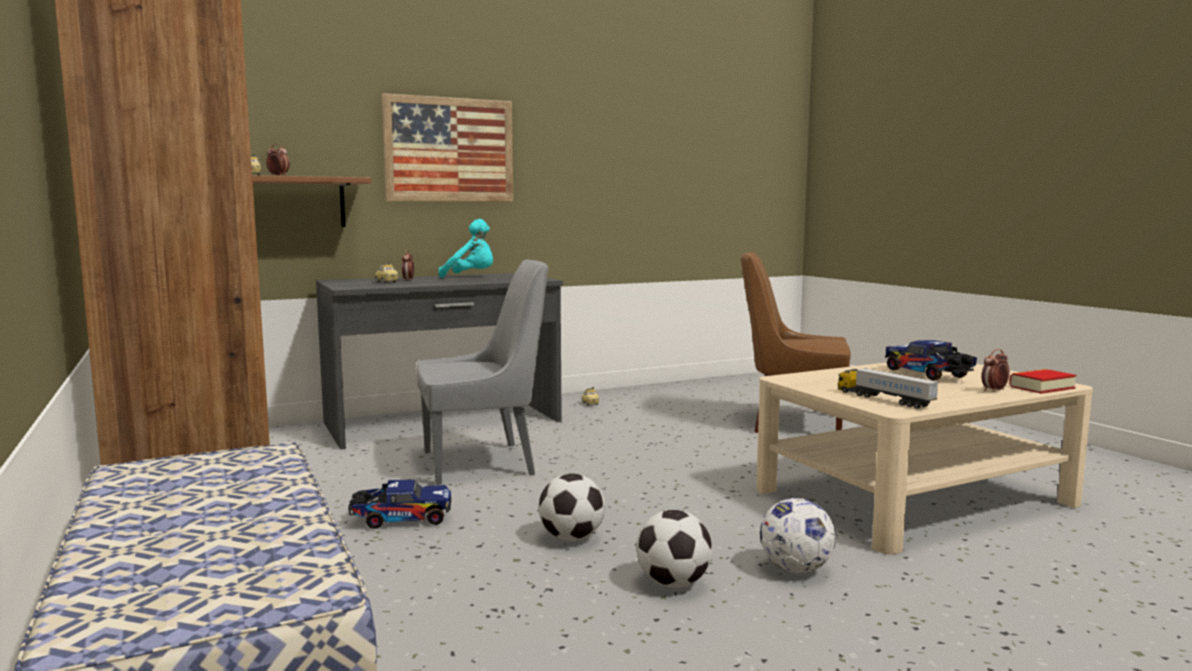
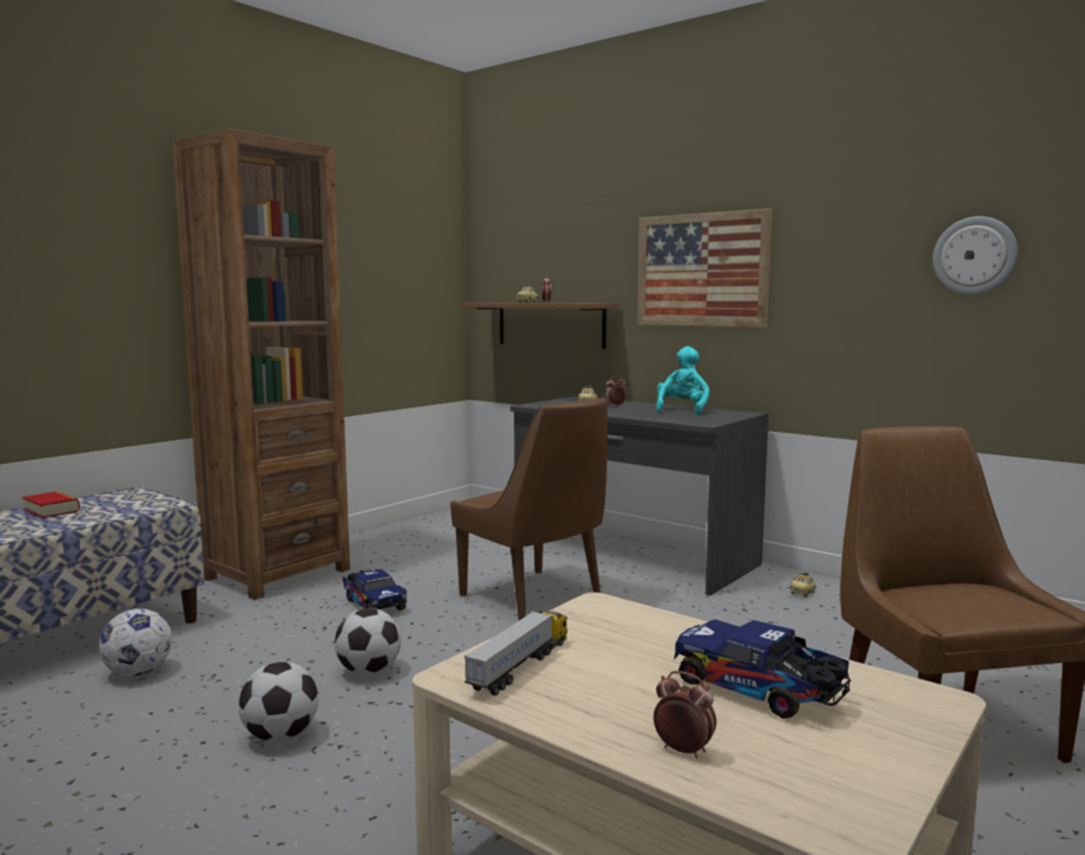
camera: 65 degrees right, 0 degrees up
(472, 277) = (682, 410): turquoise plush toy -> turquoise plush toy turned 150 degrees counterclockwise
(483, 463) = (534, 596): grey chair -> brown chair
(644, 151) = (974, 255): none -> wall clock
(795, 569) = (339, 800): football -> football (139, 672)
(929, 375) = (760, 692): toy truck -> toy truck turned 90 degrees counterclockwise
(1042, 387) = (783, 804): book -> book (51, 510)

